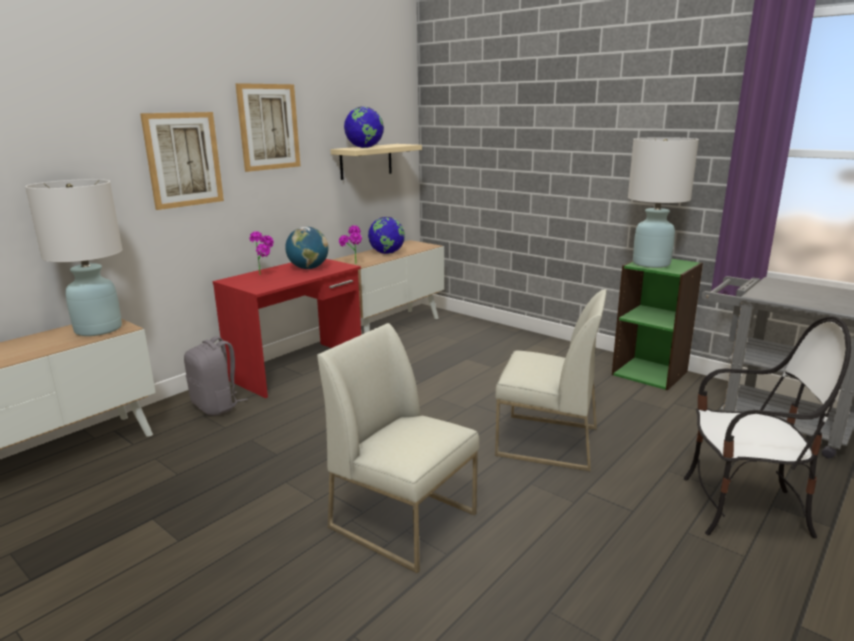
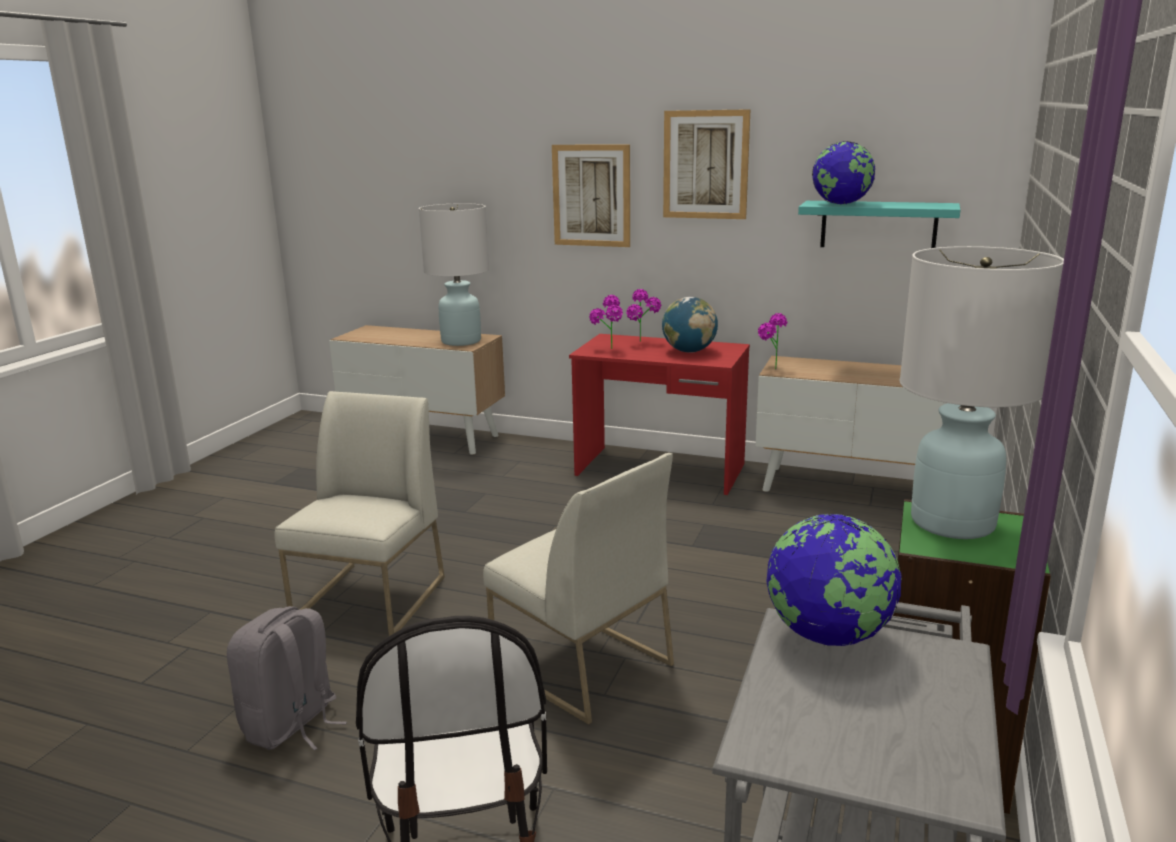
camera: 70 degrees right, 0 degrees up
(216, 406) = (541, 461): grey backpack -> grey backpack (291, 725)
(266, 284) = (608, 350): none -> potted plant
(366, 161) = (878, 225): beige shelf -> turquoise shelf
(387, 253) = (856, 372): globe -> globe (828, 635)
(546, 442) = (580, 665): white chair -> white chair turned 45 degrees counterclockwise

